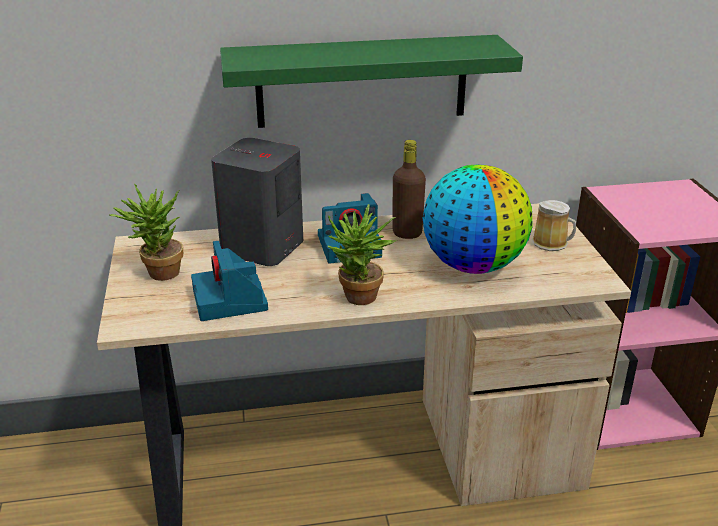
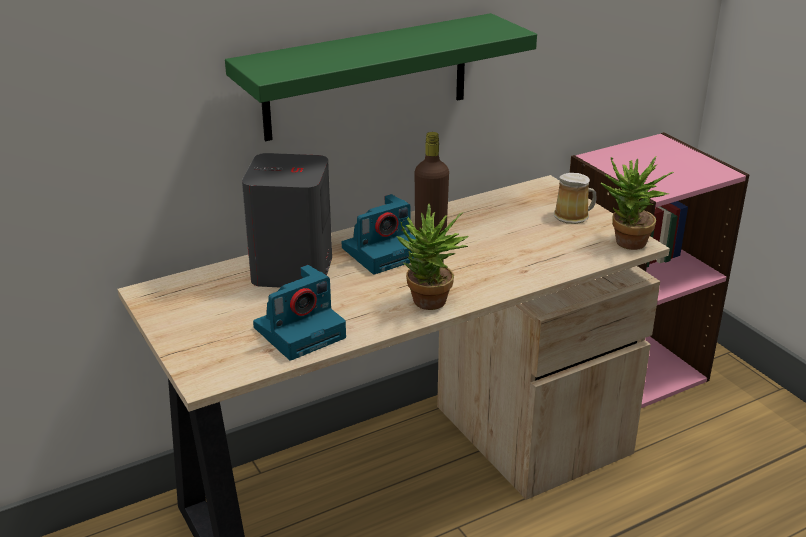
camera: 20 degrees left, 0 degrees up
(157, 274) = (199, 320): potted plant -> potted plant (626, 244)
(231, 301) = (300, 331): camera -> camera turned 90 degrees counterclockwise
(473, 265) = (516, 250): globe -> none

